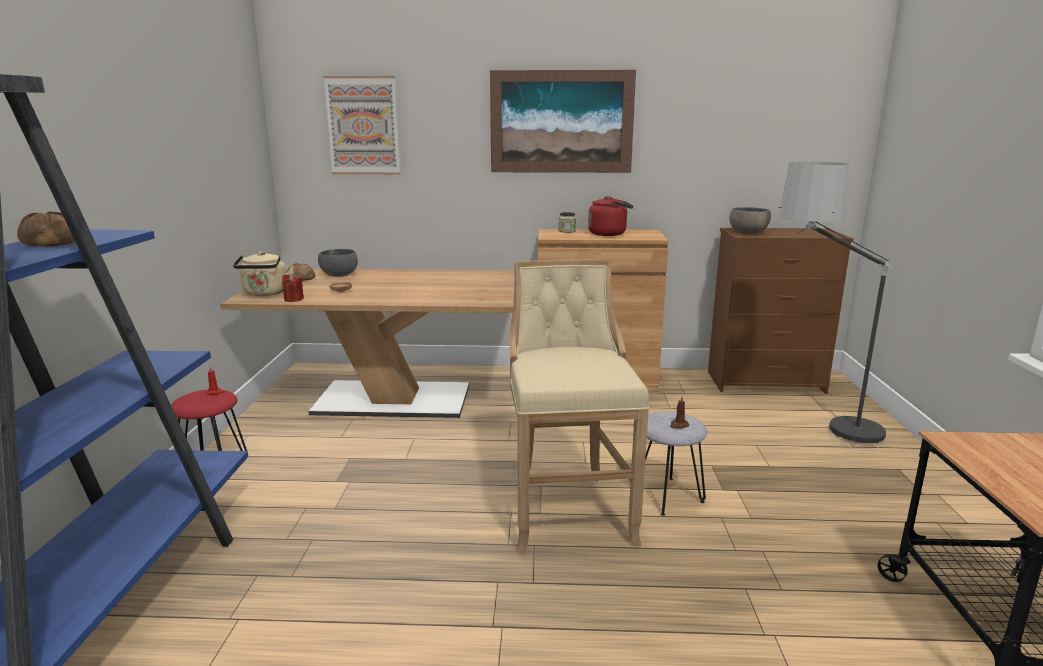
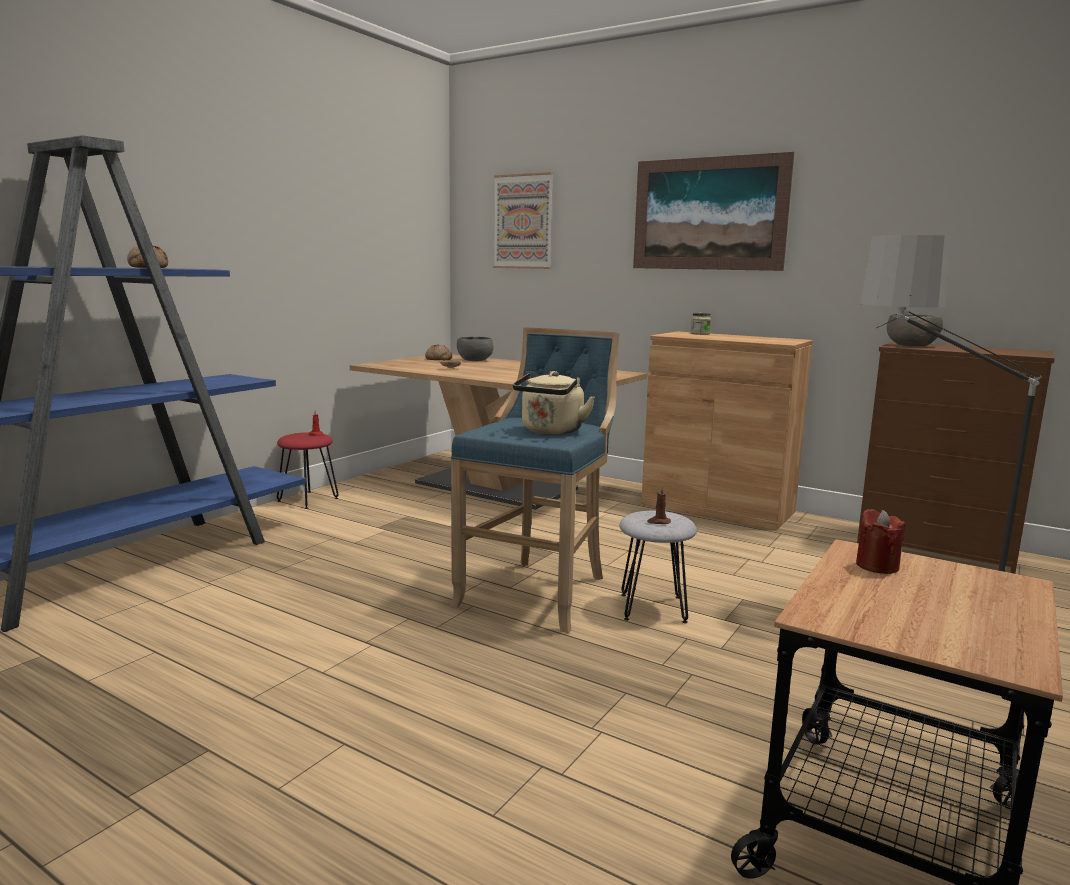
camera: 30 degrees right, 5 degrees down
(265, 294) = (392, 363): beige kettle -> beige kettle (551, 432)
(293, 299) = (404, 368): red candle -> red candle (877, 566)
(568, 509) = (539, 591): beige stool -> blue stool
(609, 234) = (740, 338): red kettle -> none

